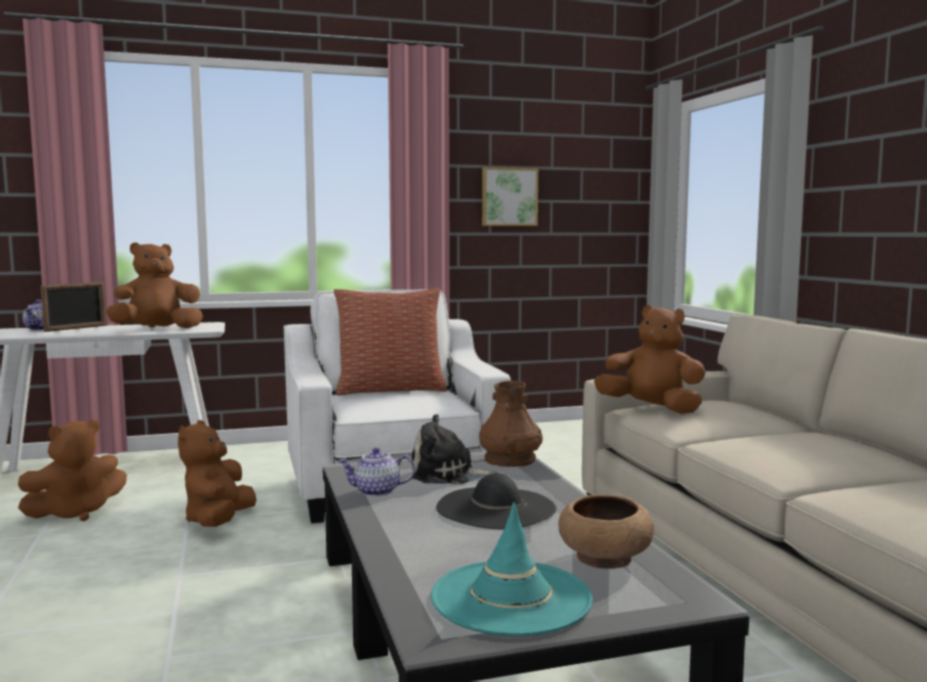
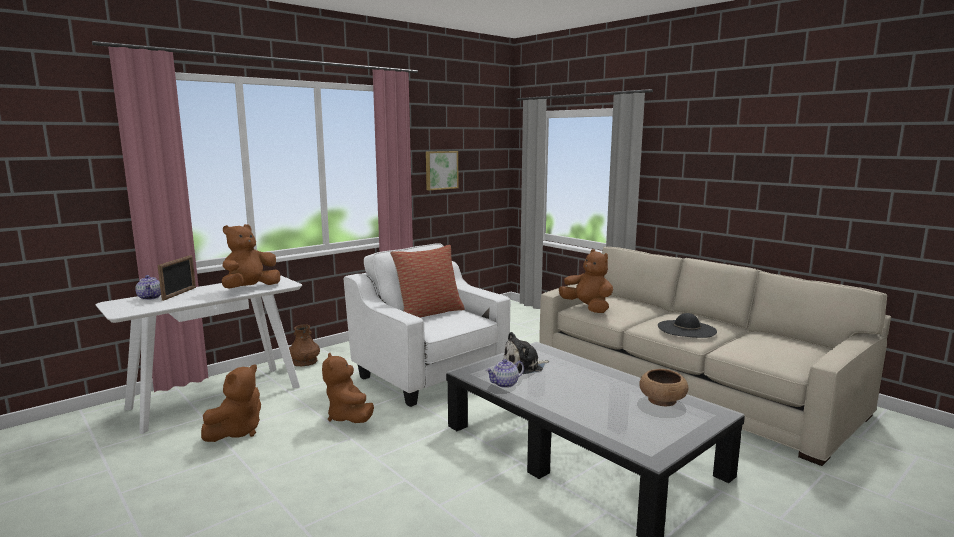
camera: 25 degrees left, 5 degrees up
(496, 508) = (578, 382): black hat -> black hat (686, 329)
(510, 459) = (541, 350): brown vase -> brown vase (304, 361)
(511, 598) = (653, 430): turquoise hat -> none
(652, 409) = (587, 308): brown plush toy -> brown plush toy turned 45 degrees clockwise

